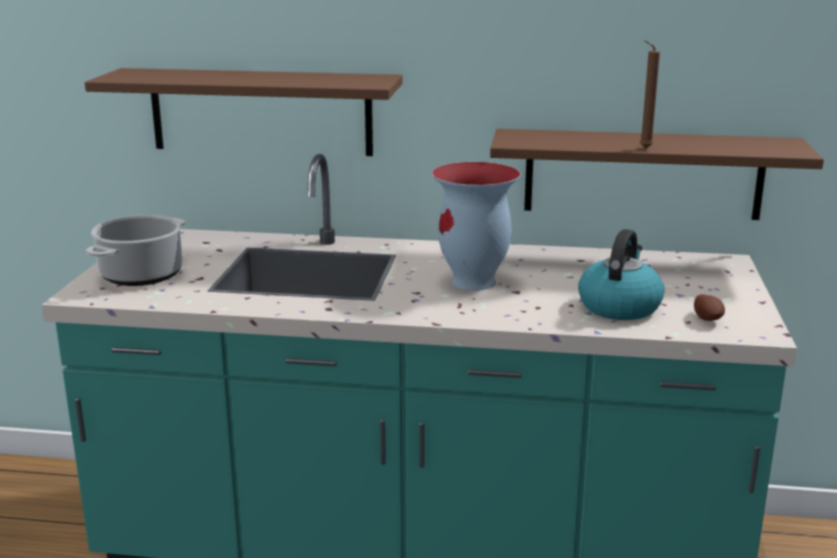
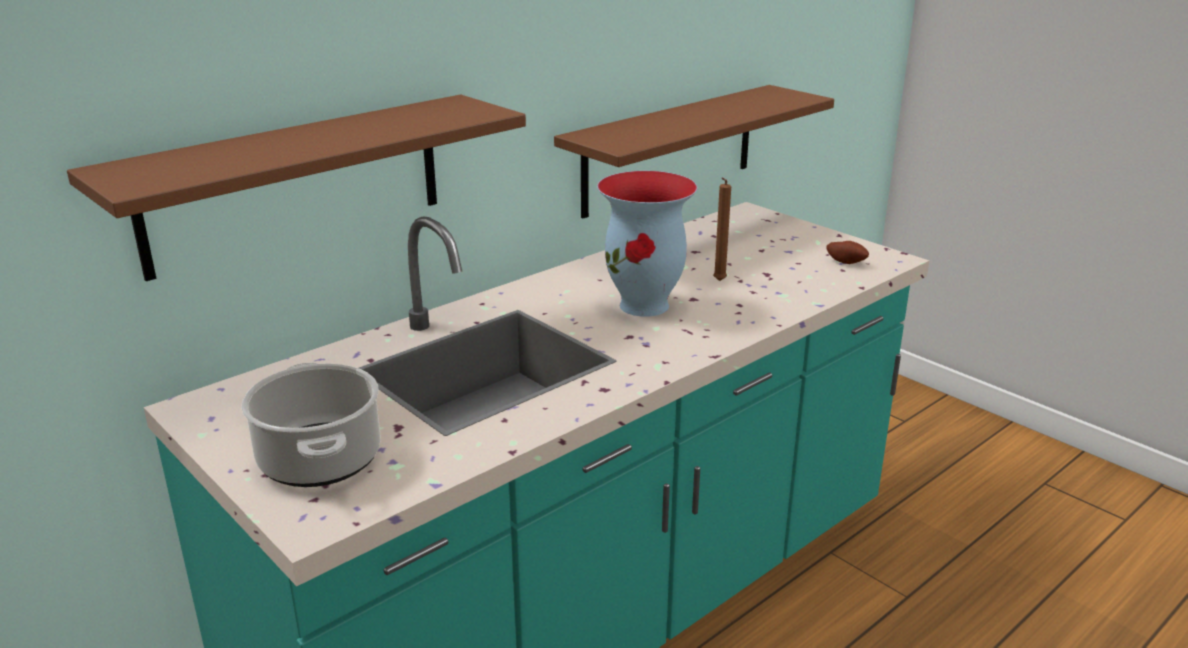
camera: 50 degrees left, 5 degrees up
(619, 306) = (781, 278): kettle -> none
(643, 148) = (720, 122): brown candle -> brown candle (718, 281)

